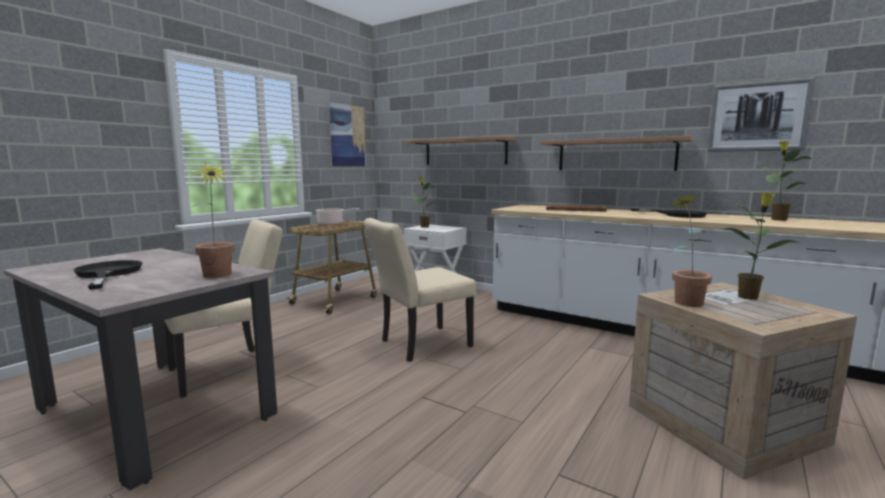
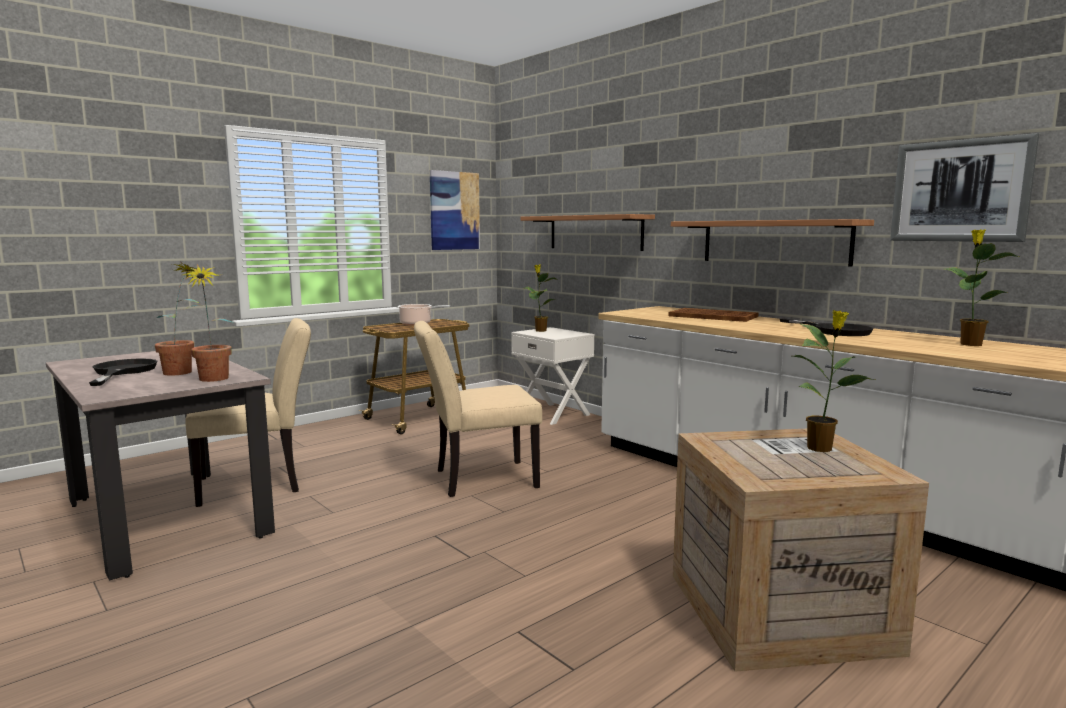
camera: 15 degrees right, 0 degrees up
(684, 300) = (723, 445): potted plant -> potted plant (184, 371)

